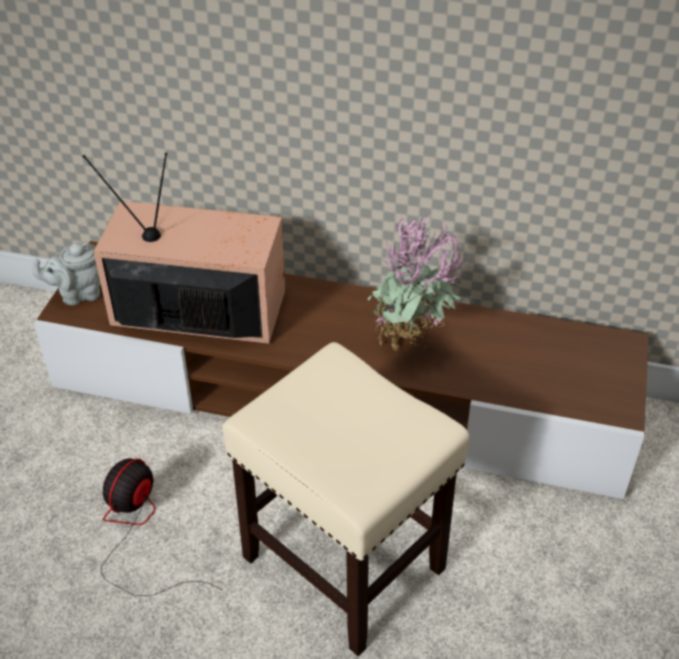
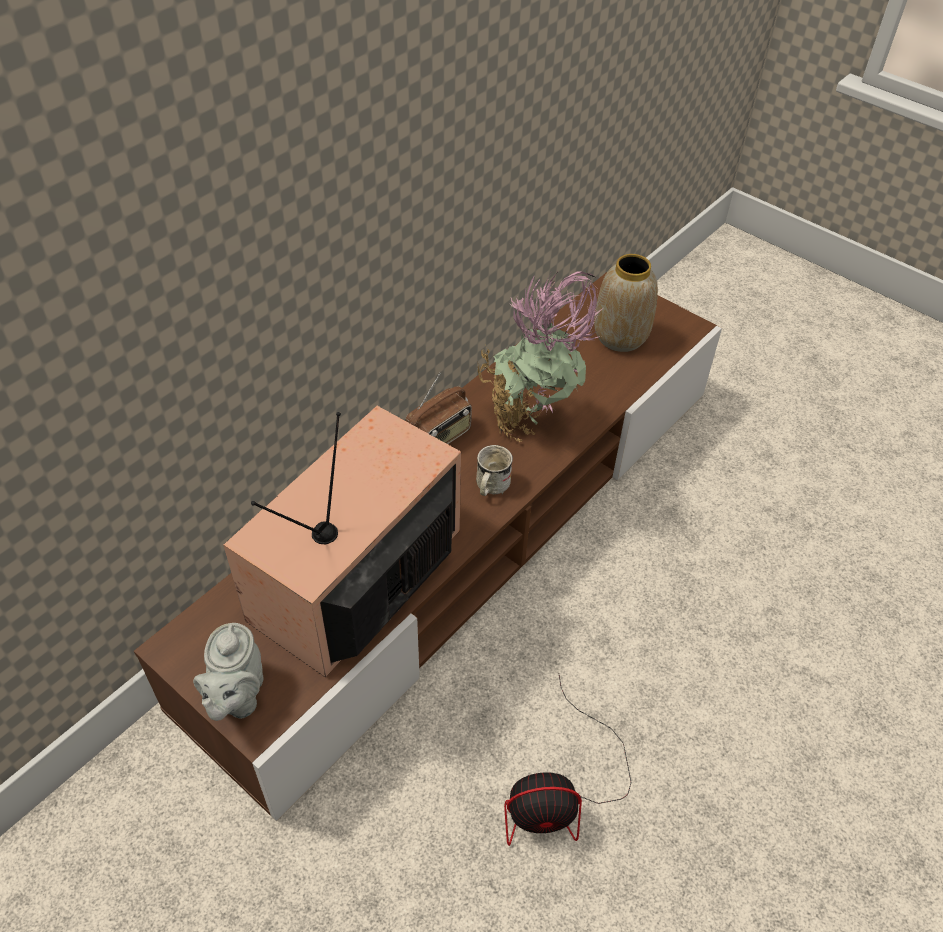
camera: 65 degrees left, 5 degrees up
(139, 533) = (561, 794): fan -> fan turned 60 degrees counterclockwise
(324, 346) = (490, 487): none -> white mug
(346, 564) = (683, 617): beige stool -> none
(354, 302) = (439, 437): none -> radio
(561, 369) = (620, 337): none -> vase

